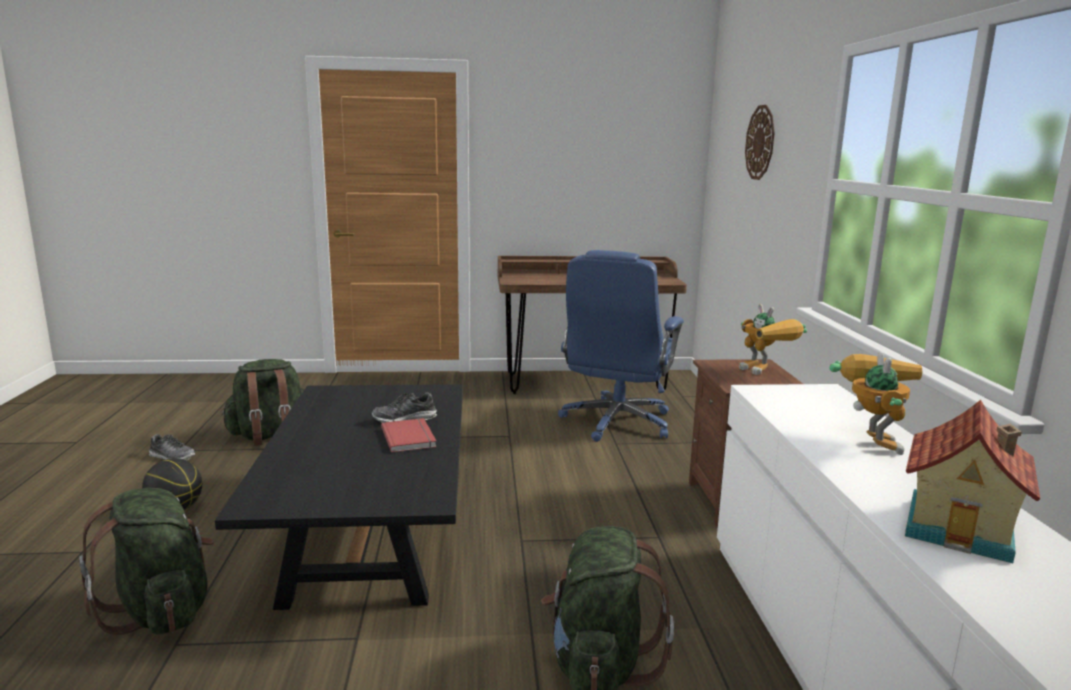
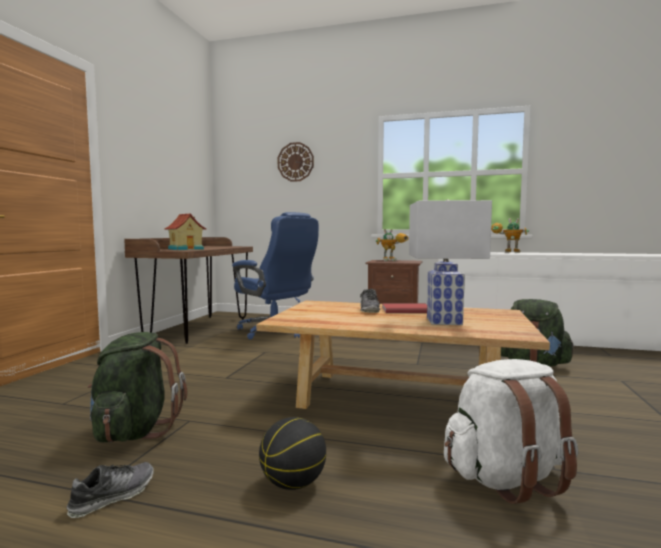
camera: 70 degrees left, 10 degrees down
(161, 611) = (507, 479): green backpack -> white backpack
(331, 461) = (443, 322): none -> white table lamp
(371, 536) = (397, 398): black coffee table -> beige coffee table
(962, 529) = (578, 254): toy house -> toy house (186, 249)

